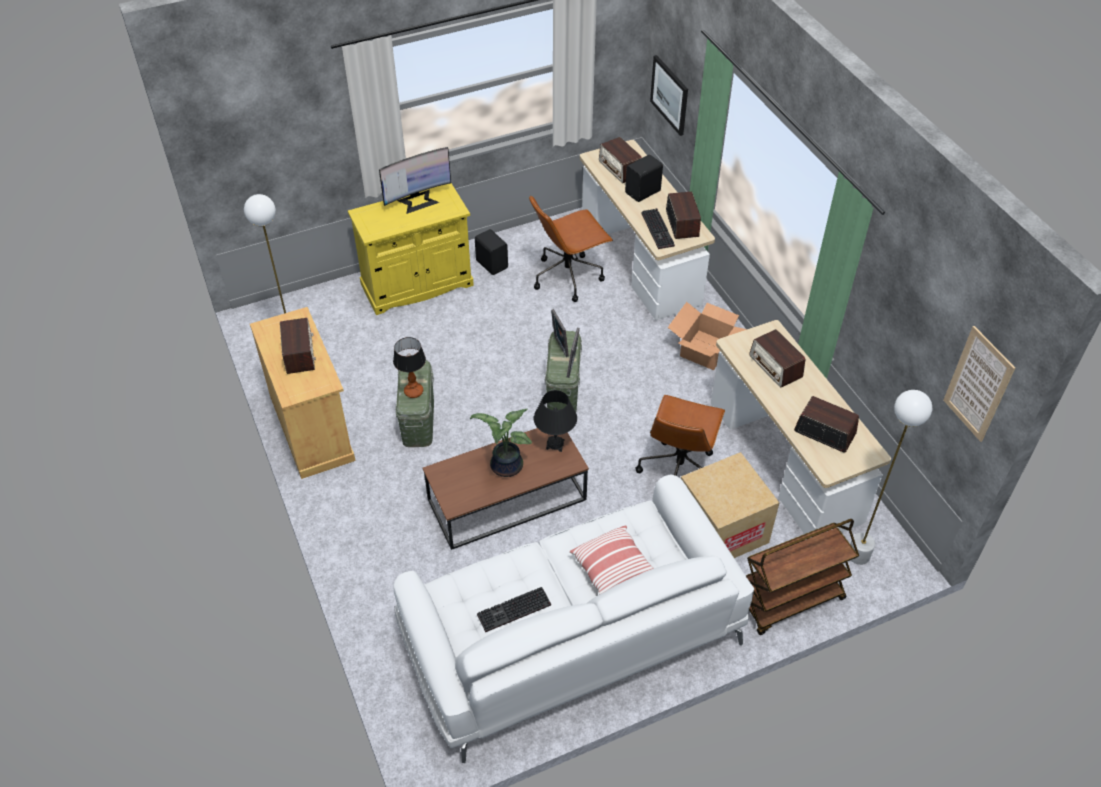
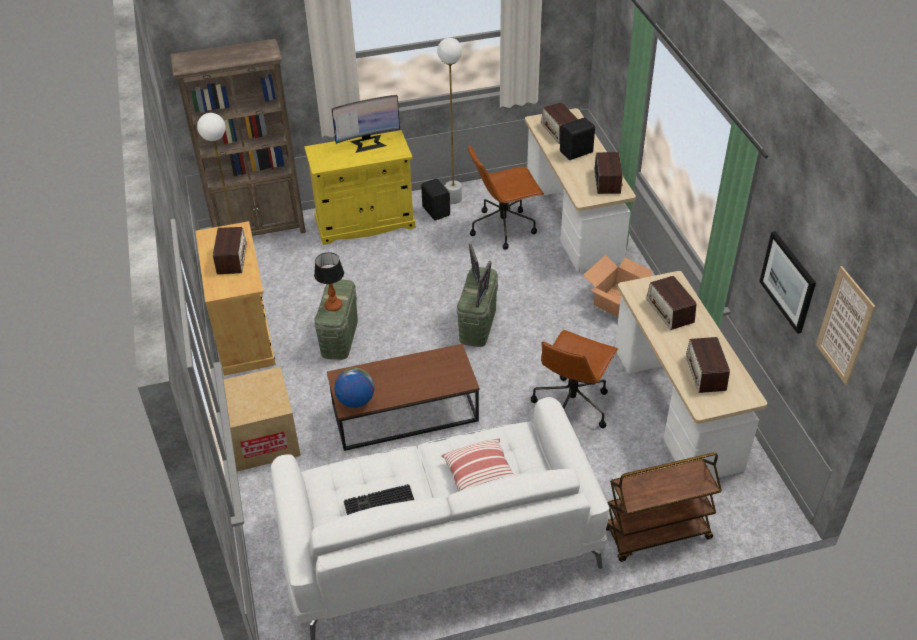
camera: 10 degrees right, 5 degrees down
(302, 304) = (260, 230): none -> brown bookcase
(461, 497) = (355, 401): none -> globe
(504, 467) = (401, 379): potted plant -> none
(555, 444) = (452, 364): black table lamp -> none
(659, 230) = (584, 185): keyboard -> none
(670, 95) = (609, 65): picture -> picture (788, 281)
(721, 529) = (602, 461): cardboard box -> cardboard box (263, 439)
(824, 432) = (705, 373): radio -> radio turned 135 degrees counterclockwise
(858, 555) = (733, 500): white floor lamp -> white floor lamp (453, 199)

